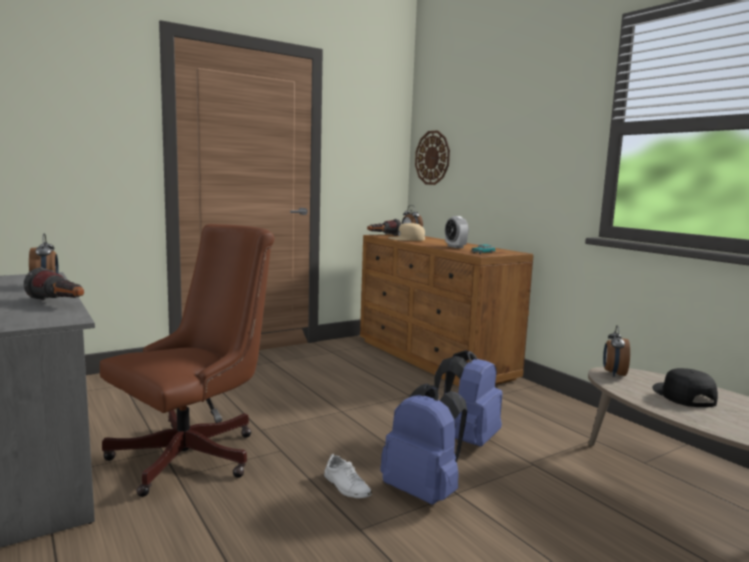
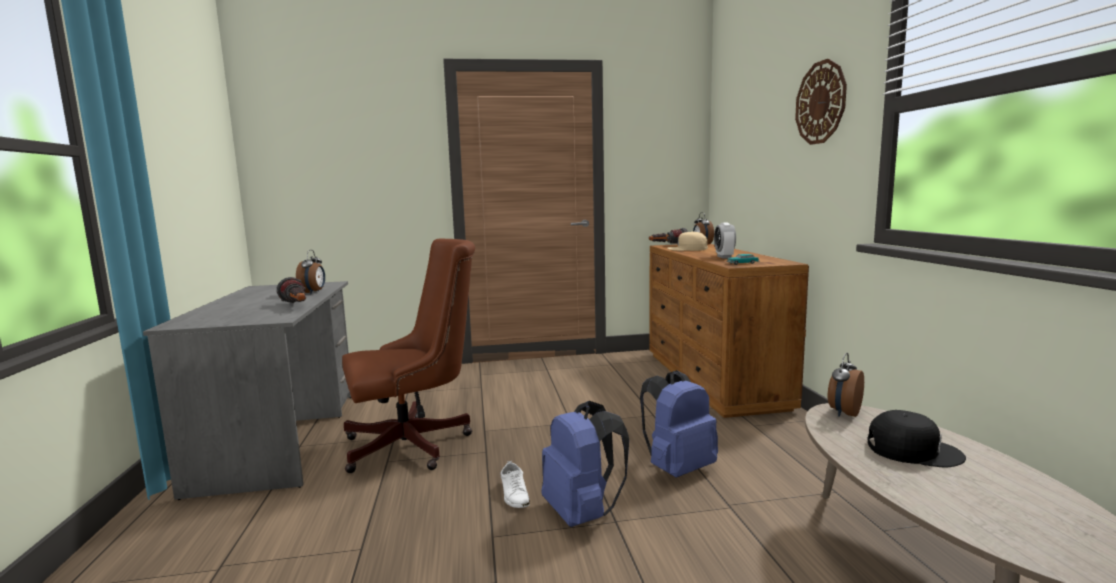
camera: 25 degrees right, 0 degrees up
(432, 158) = (726, 159): wall clock -> wall clock (820, 102)
(682, 395) = (912, 450): black cap -> black cap turned 90 degrees clockwise

